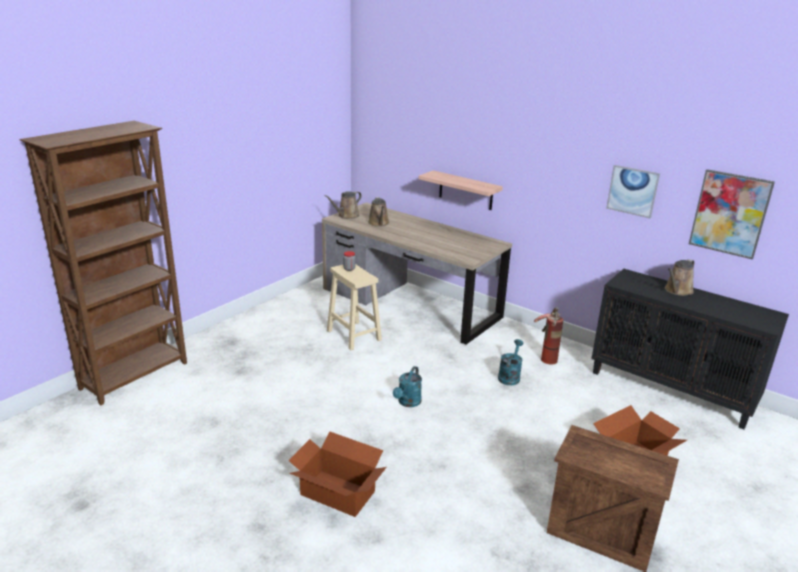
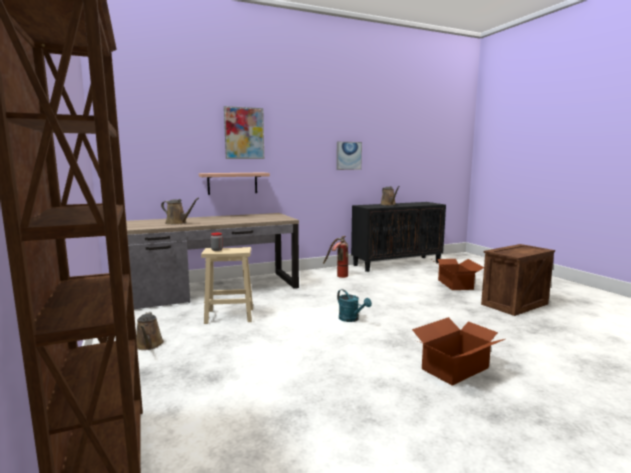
camera: 60 degrees left, 15 degrees down
(346, 216) = (138, 226): brown watering can -> brown watering can (149, 345)
(509, 376) = (349, 287): turquoise watering can -> none
(730, 213) = (395, 157): picture -> picture (244, 133)

